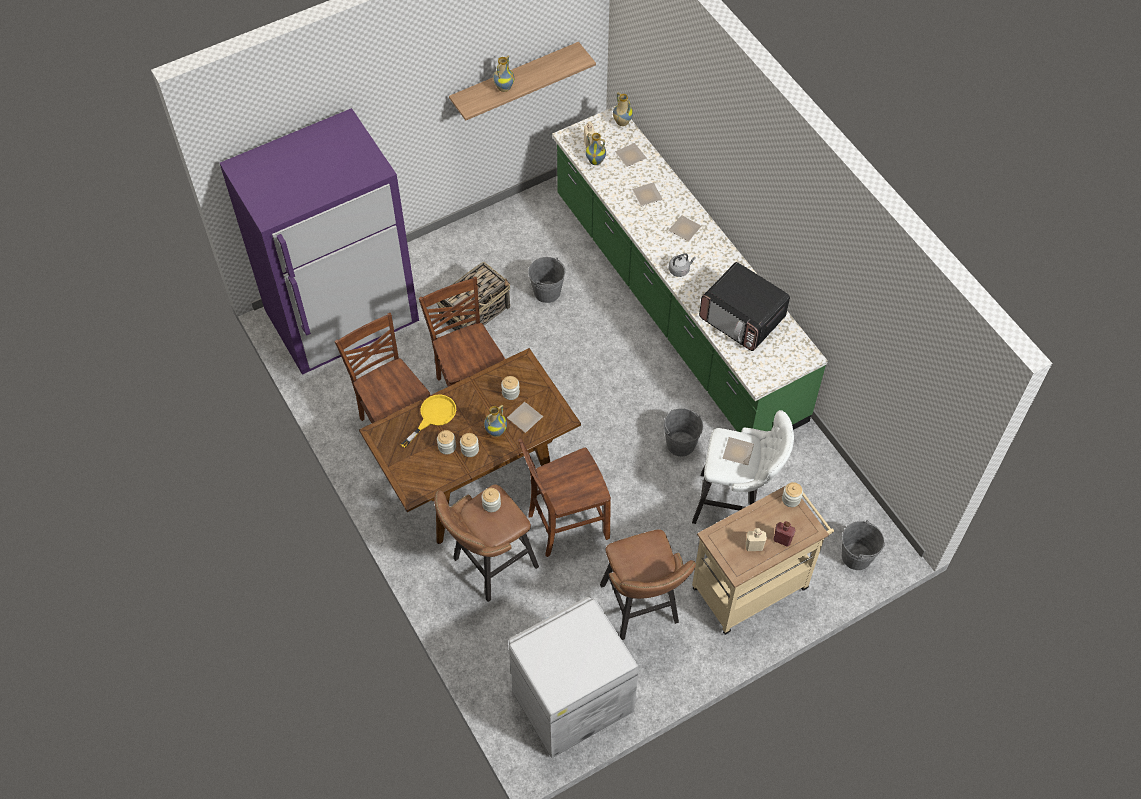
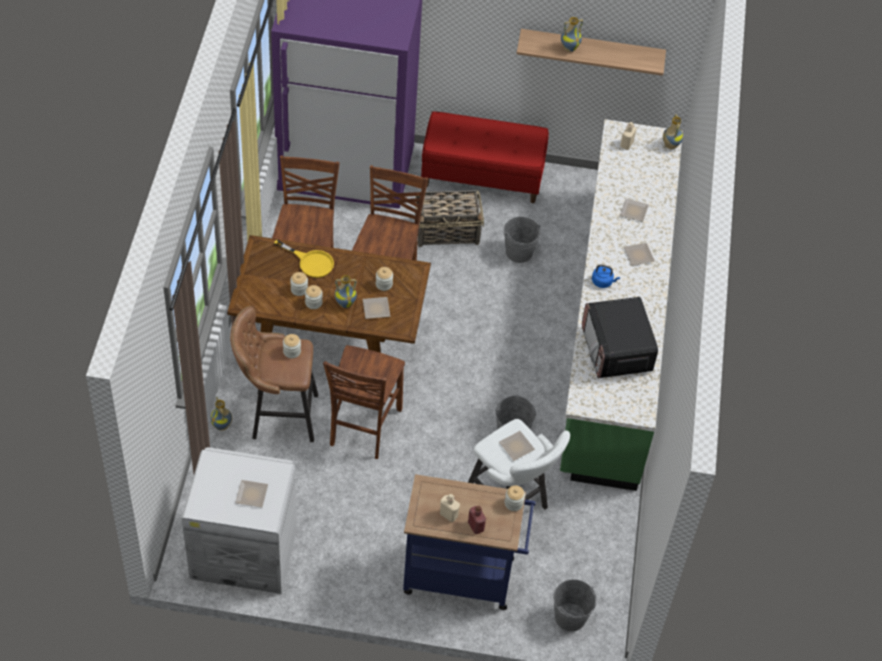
camera: 35 degrees right, 5 degrees down
(433, 416) = (311, 262): yellow frying pan -> yellow frying pan turned 45 degrees clockwise
(459, 248) = (482, 177): none -> red bench
(566, 525) = (363, 428): brown chair -> brown chair turned 90 degrees counterclockwise
(596, 161) = (618, 160): vase -> vase (222, 425)
(631, 156) = (652, 175): plate -> plate (252, 496)
(642, 612) = (358, 530): brown stool -> none
(680, 270) = (603, 282): grey kettle -> blue kettle
(753, 587) = (462, 577): beige cart -> blue cart

